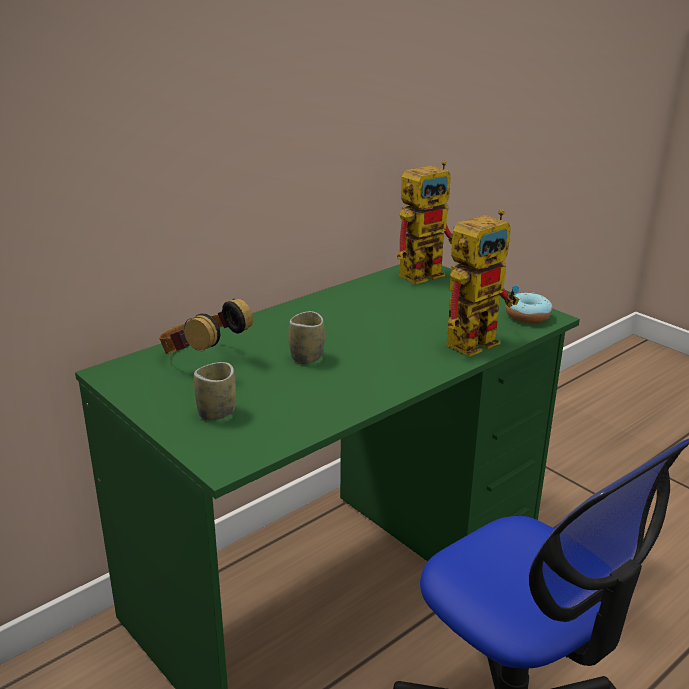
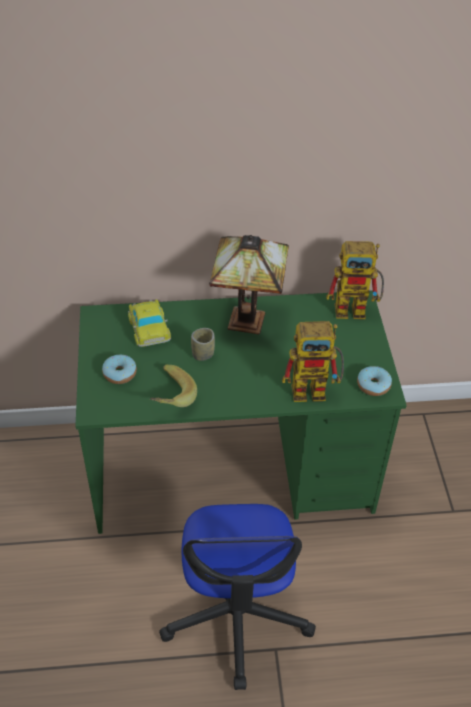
camera: 35 degrees right, 20 degrees up
(203, 358) = (149, 327): headphones -> toy car
(216, 412) = (120, 373): cup -> donut
(315, 409) = (168, 397): none -> banana
(324, 313) = (249, 320): none -> table lamp

